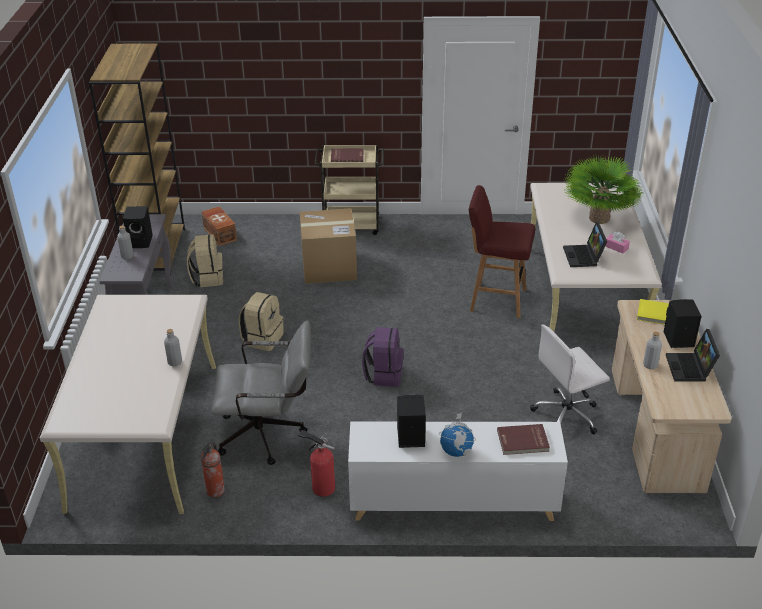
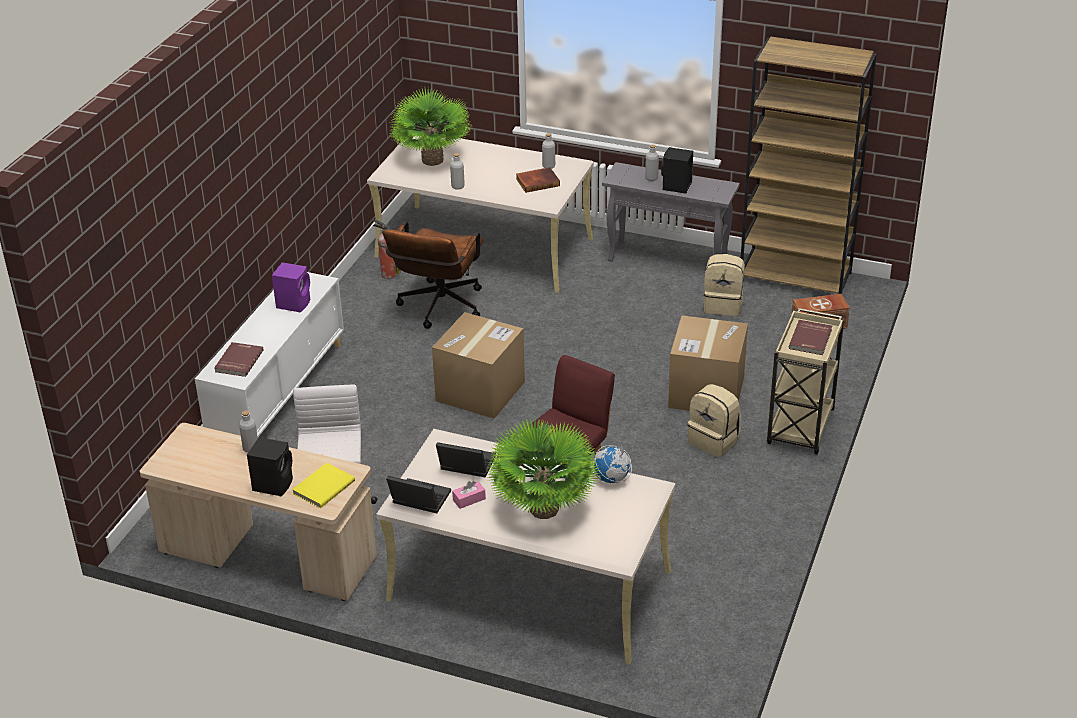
camera: 110 degrees right, 0 degrees up
(118, 315) = (548, 166): none -> grey bottle
(119, 395) = (432, 160): none -> potted plant
(152, 314) = (537, 182): none -> book
(262, 338) = (588, 325): beige backpack -> beige backpack (714, 441)
(269, 434) = (438, 309): grey office chair -> brown office chair
(321, 487) = (352, 326): fire extinguisher -> none
(384, 374) = (480, 391): purple backpack -> cardboard box
(409, 437) = (294, 303): black speaker -> purple speaker
(456, 451) = (257, 323): globe -> globe (611, 479)
(690, 368) = (224, 474): laptop -> laptop (418, 500)

